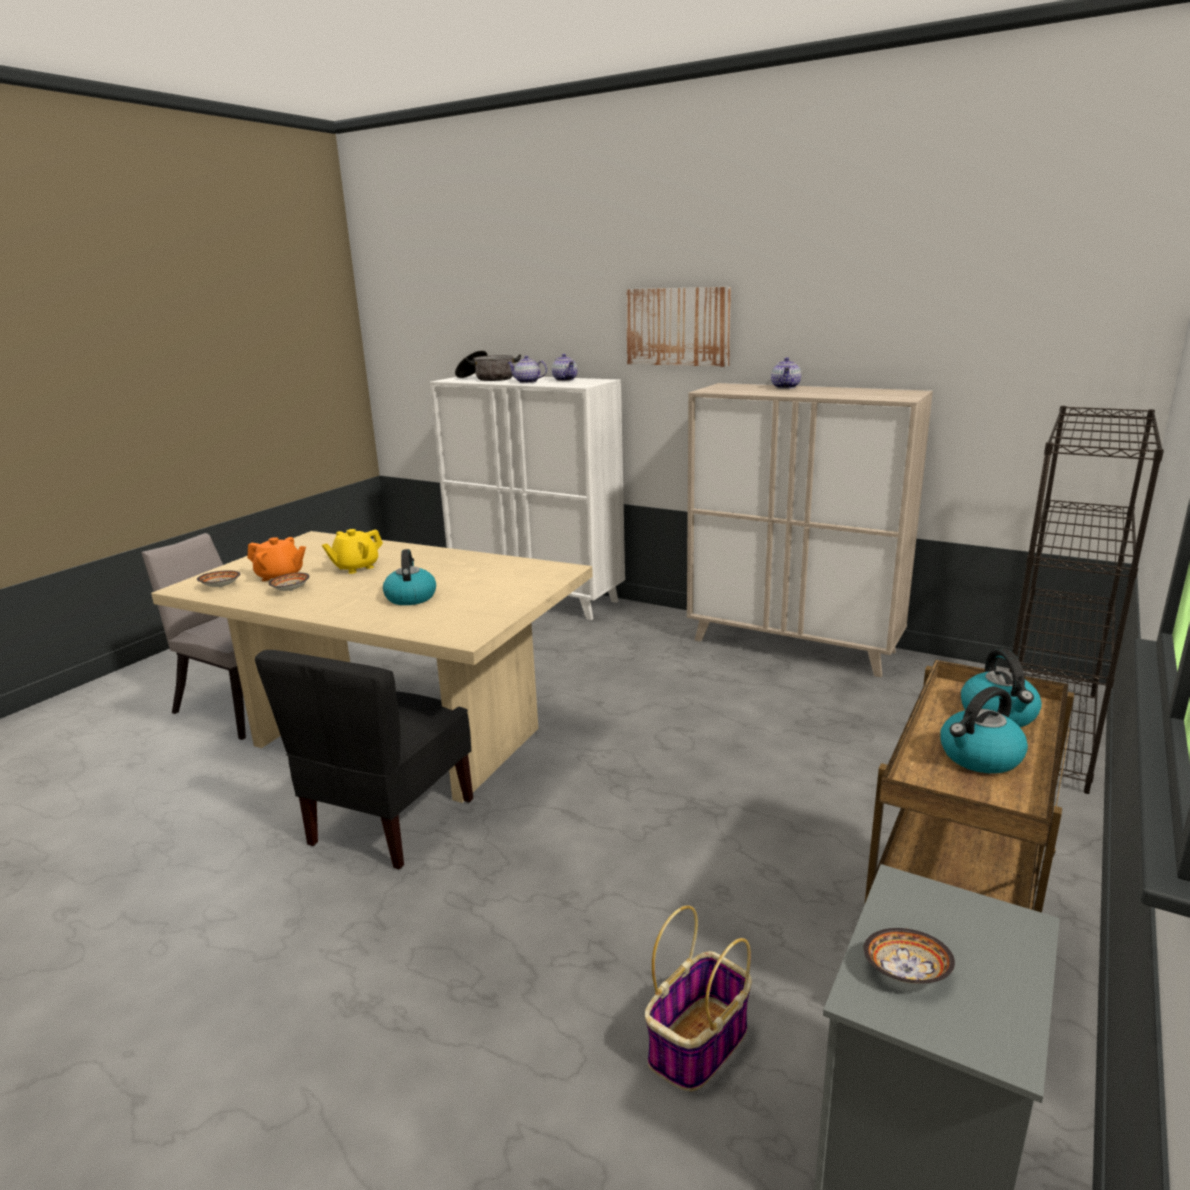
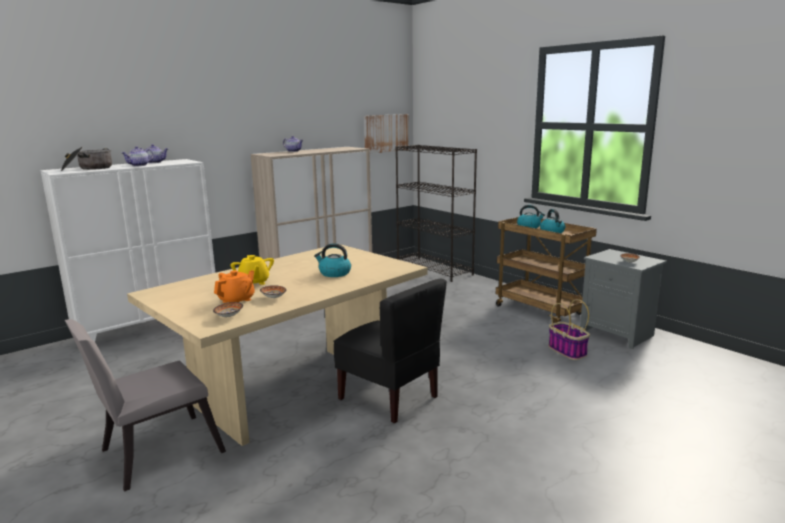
camera: 70 degrees left, 5 degrees down
(678, 326) = (220, 123): picture -> picture (386, 133)

